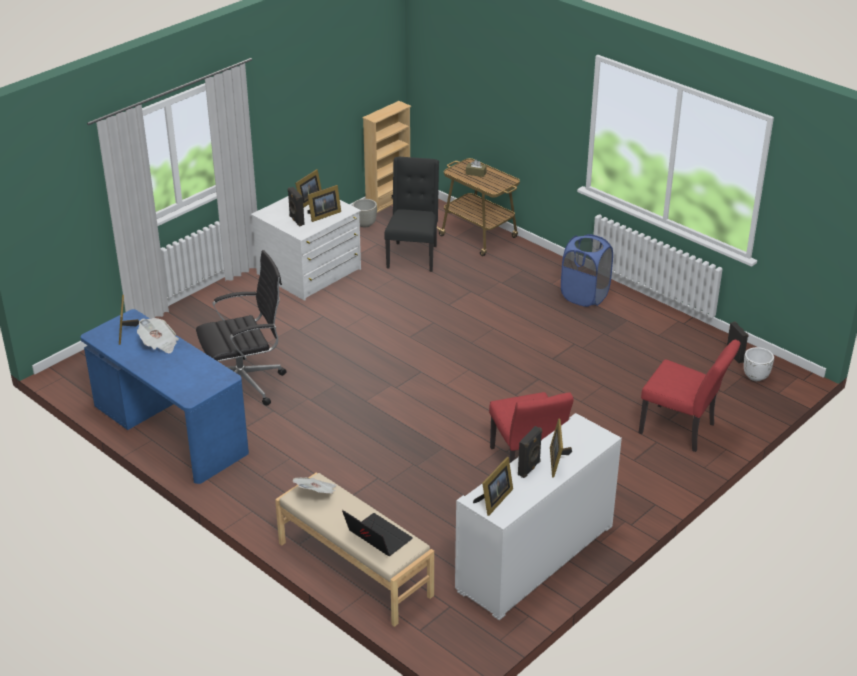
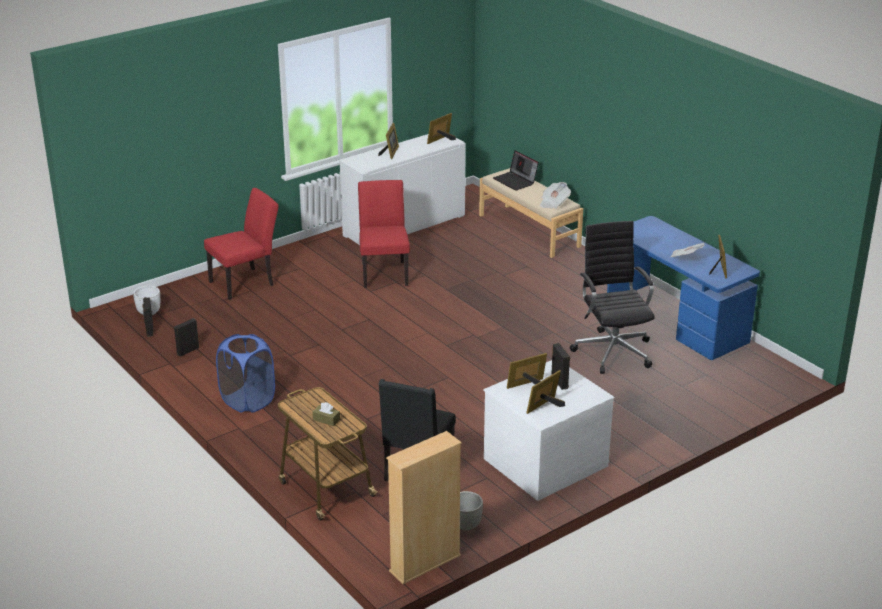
camera: 170 degrees left, 5 degrees down
(245, 383) = (613, 350): black office chair -> black office chair turned 90 degrees clockwise
(529, 468) = (411, 151): black speaker -> black speaker (187, 351)
(682, 430) = (246, 282): red chair -> red chair turned 105 degrees clockwise

